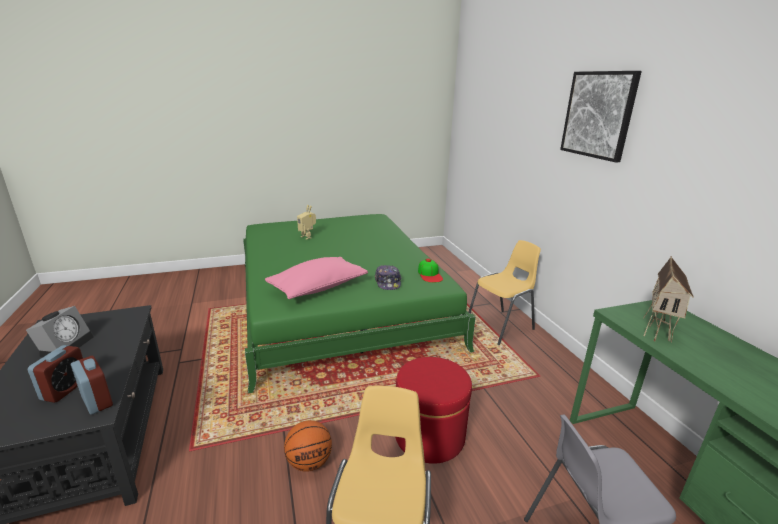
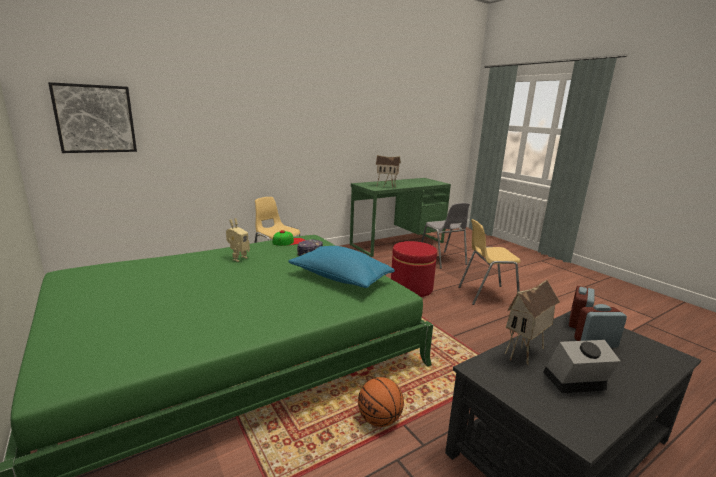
camera: 105 degrees left, 5 degrees down
(116, 338) = (525, 354): none -> toy house
(307, 237) = (164, 310): toy robot -> toy robot (238, 258)
(309, 462) = (465, 321): basketball -> basketball (379, 419)
(318, 288) = (340, 279): pink pillow -> blue pillow
(598, 115) = (285, 95): picture -> picture (95, 119)

